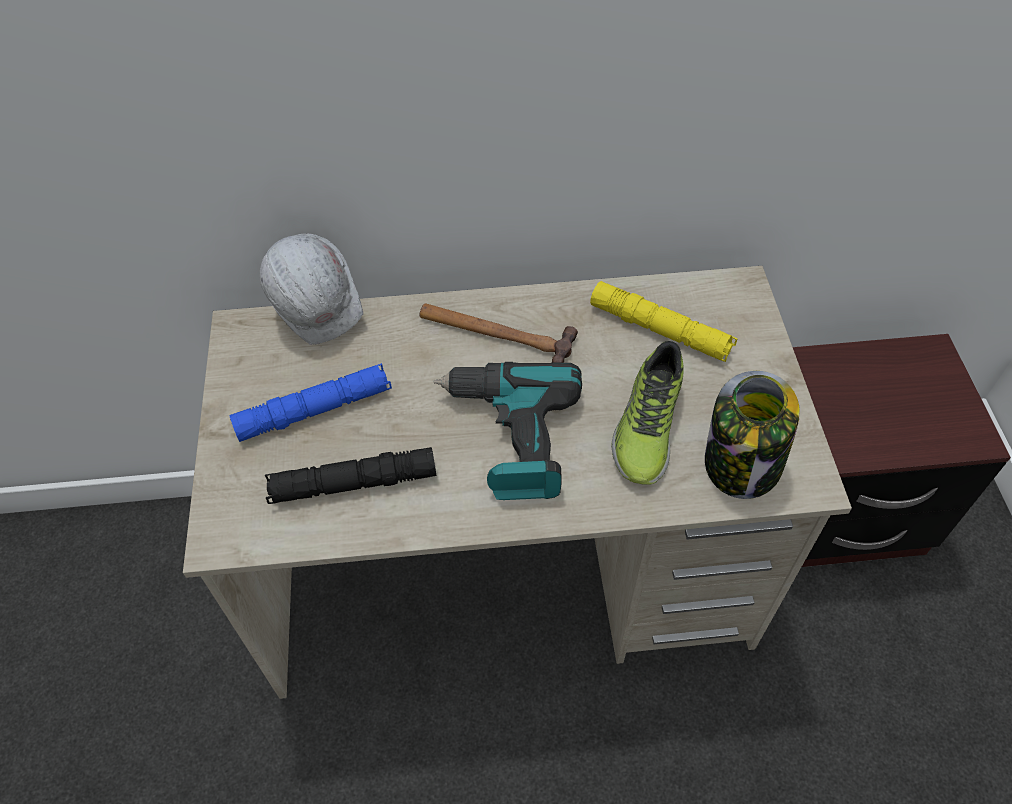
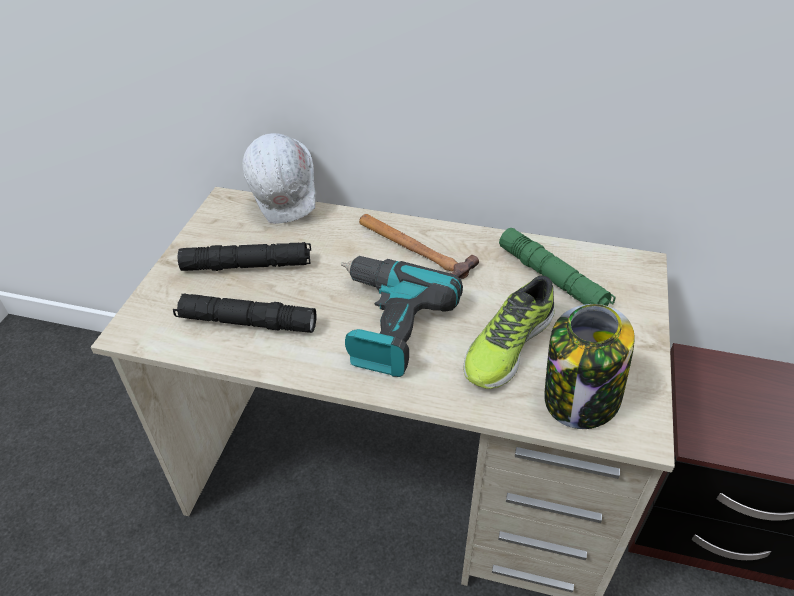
camera: 20 degrees right, 10 degrees down
(314, 410) = (247, 265): blue flashlight -> black flashlight
(660, 330) = (552, 278): yellow flashlight -> green flashlight

